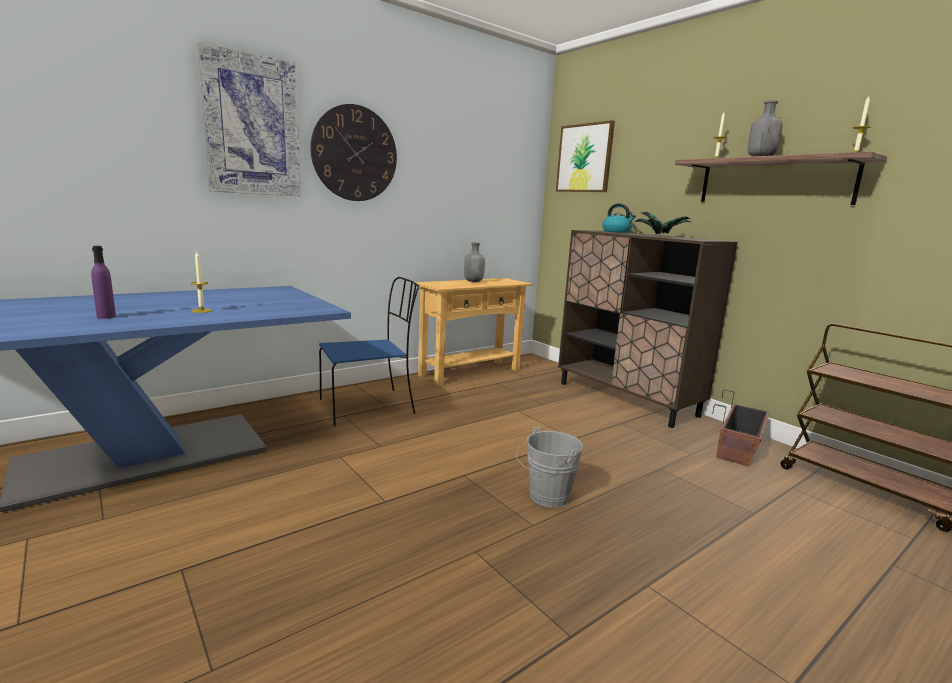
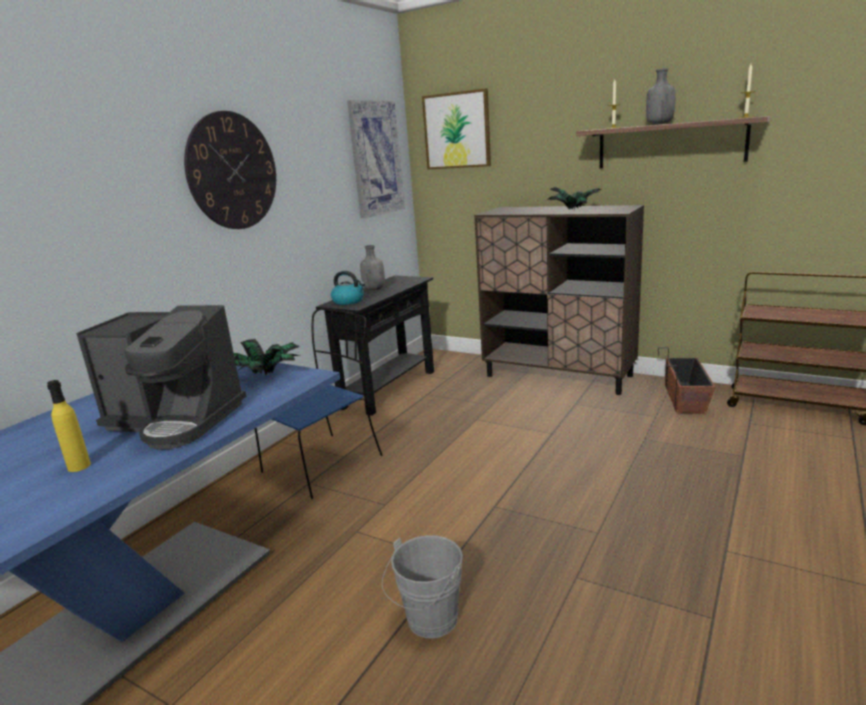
camera: 20 degrees left, 5 degrees up
(106, 317) = (79, 466): purple bottle -> yellow bottle
(201, 311) = (176, 420): candle -> coffee machine
(252, 126) = (117, 162): picture -> picture (376, 158)
(299, 303) = (263, 375): none -> potted plant
(470, 372) = (389, 389): beige console table -> black console table
(545, 497) = (583, 502): grey bucket -> grey bucket (429, 623)
(617, 232) = (517, 209): kettle -> kettle (349, 301)

